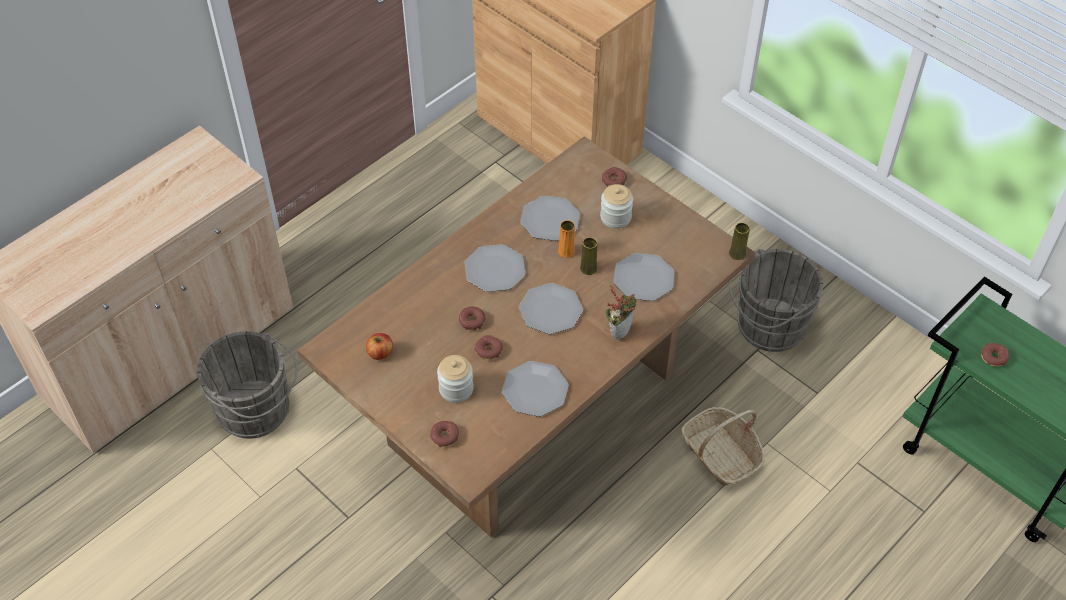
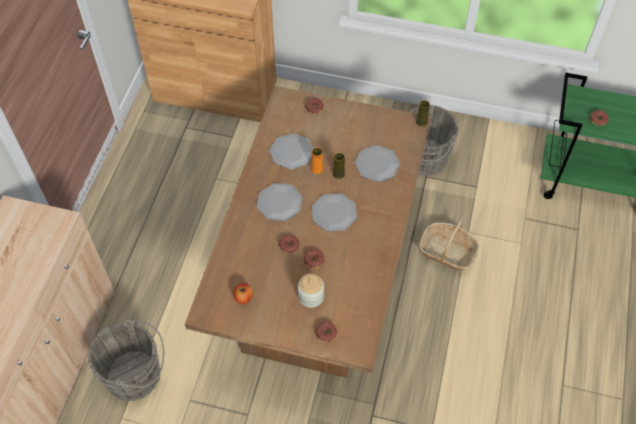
camera: 30 degrees left, 5 degrees up
(535, 390) = (361, 272): plate -> none
(615, 217) = (332, 132): jar -> none
(619, 330) = (385, 206): potted plant -> none

